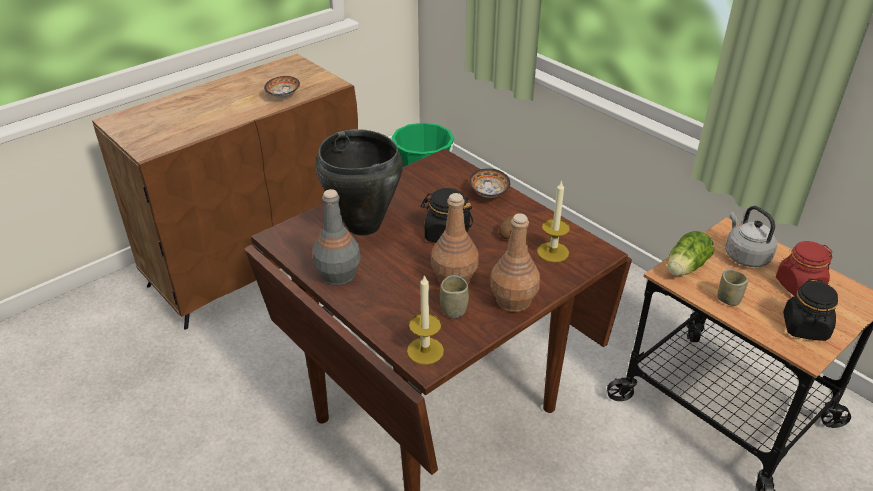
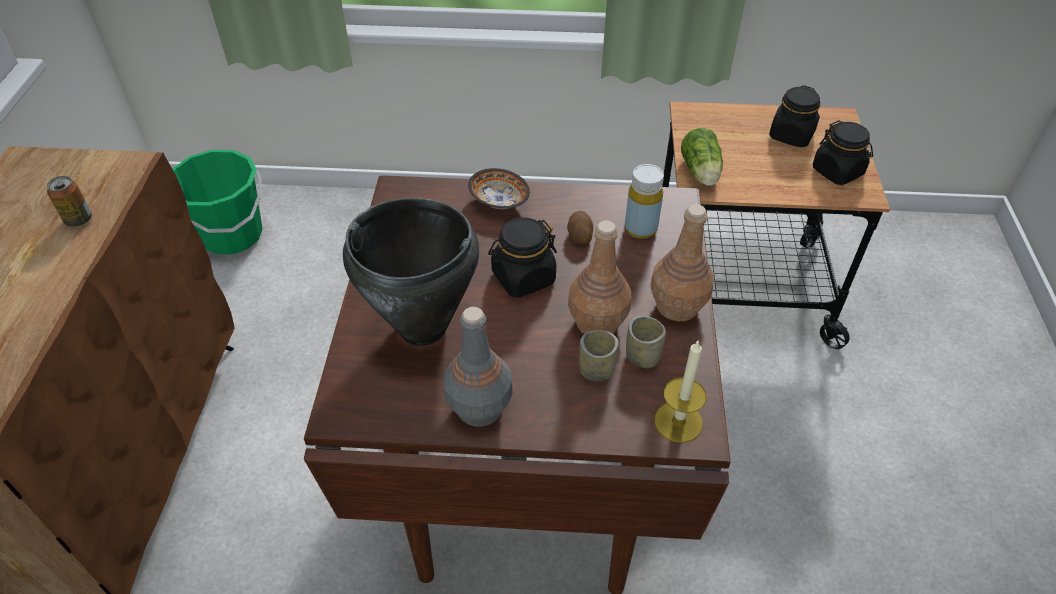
camera: 45 degrees left, 10 degrees up
(282, 96) = (78, 219): bowl -> can
(553, 252) = (640, 228): candle -> yellow bottle
(728, 299) = (764, 181): cup -> cup (596, 370)
(745, 256) = (726, 131): grey kettle -> none
(799, 285) = (791, 135): red jar -> black jar

